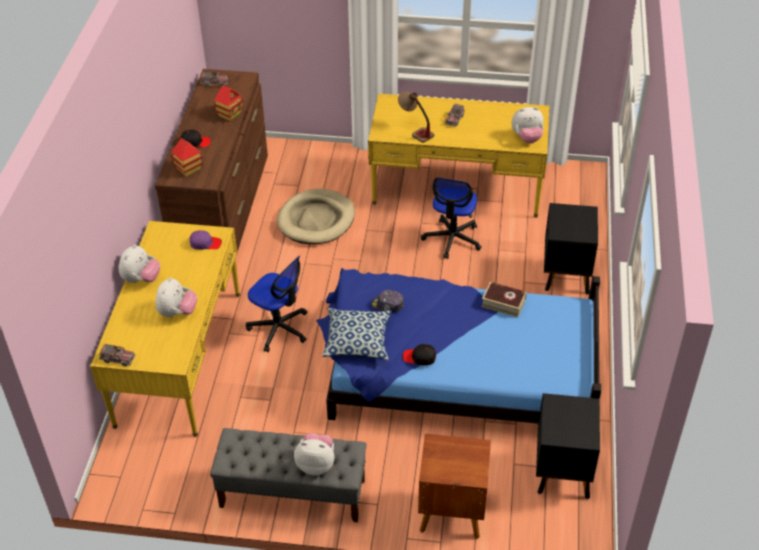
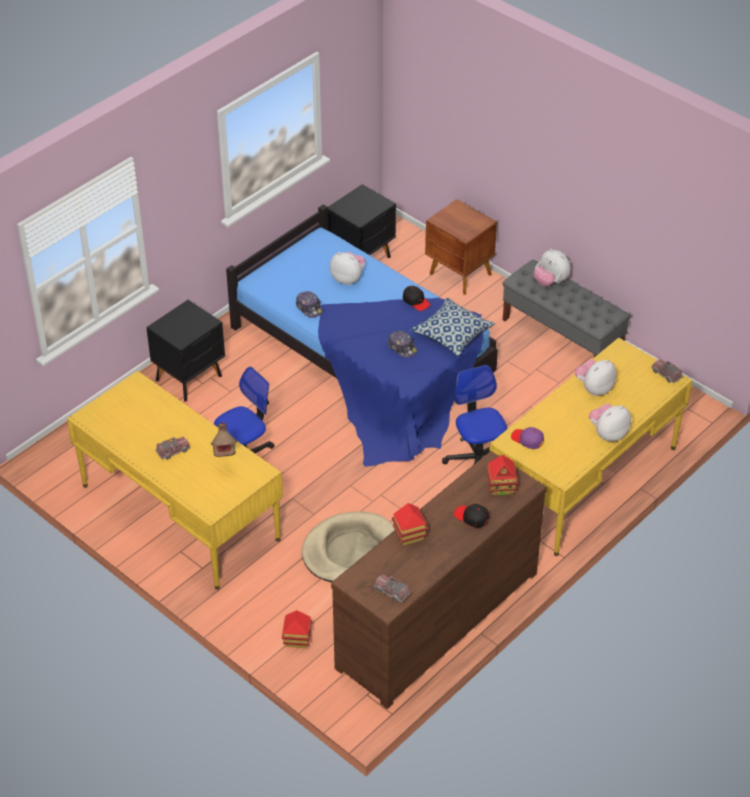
camera: 145 degrees left, 0 degrees up
(303, 158) = (297, 640): none -> toy house
(503, 303) = (309, 308): book -> cap
(527, 138) = (134, 394): plush toy -> plush toy (348, 279)

